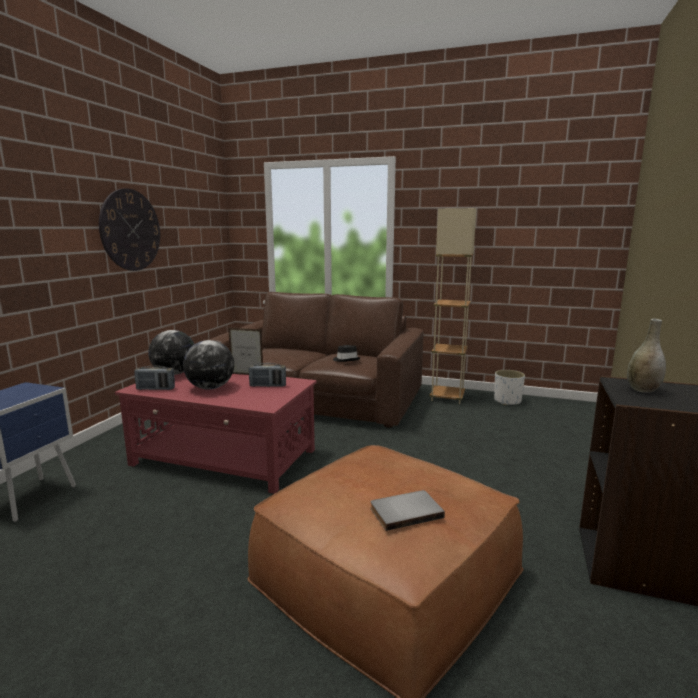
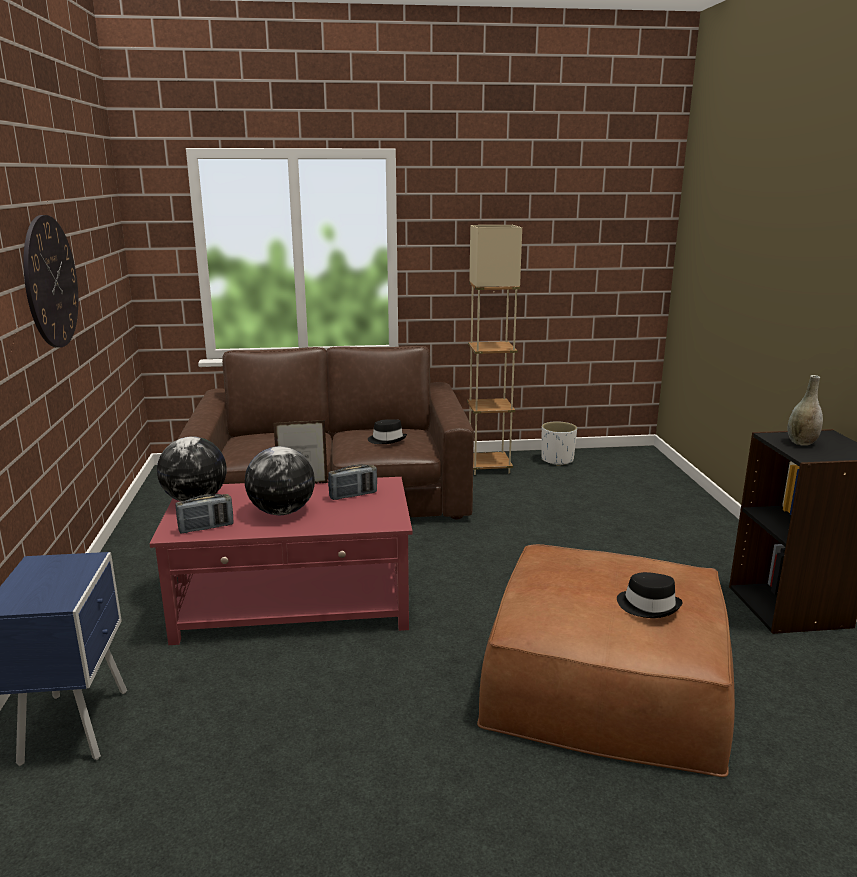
camera: 25 degrees left, 5 degrees up
(405, 511) = (648, 605): grey book -> black hat

